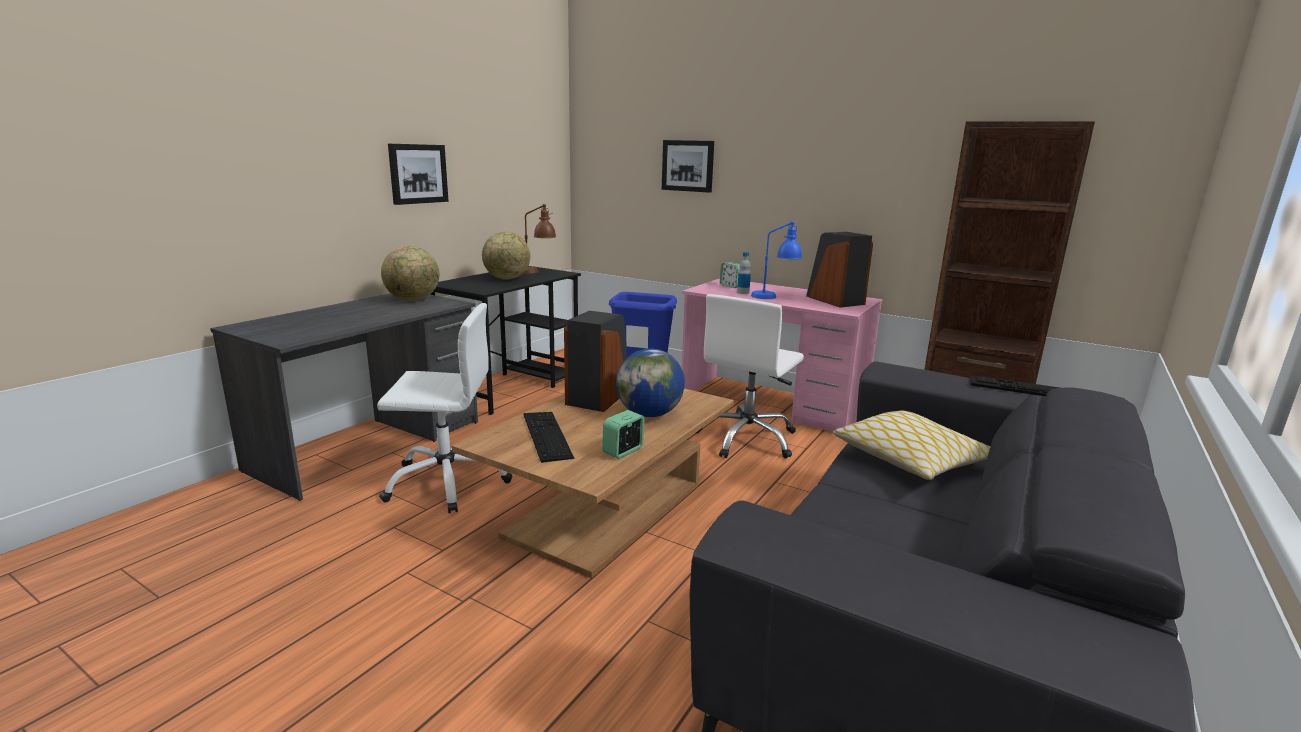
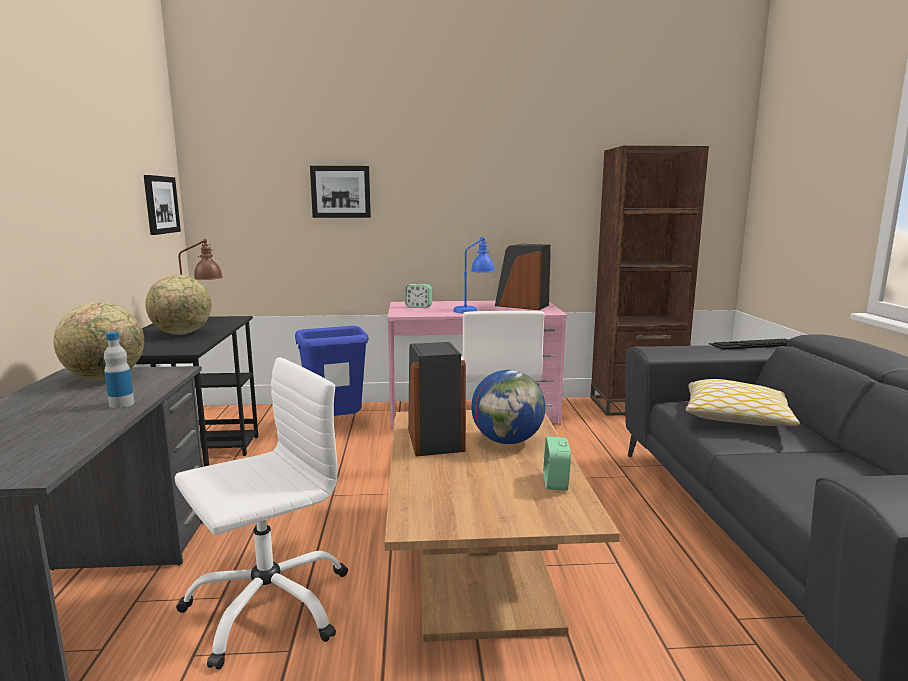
camera: 35 degrees left, 5 degrees down
(418, 174) = (54, 205): picture -> picture (160, 205)
(547, 435) = (461, 492): keyboard -> none
(743, 292) = (441, 310): bottle -> bottle (121, 404)

